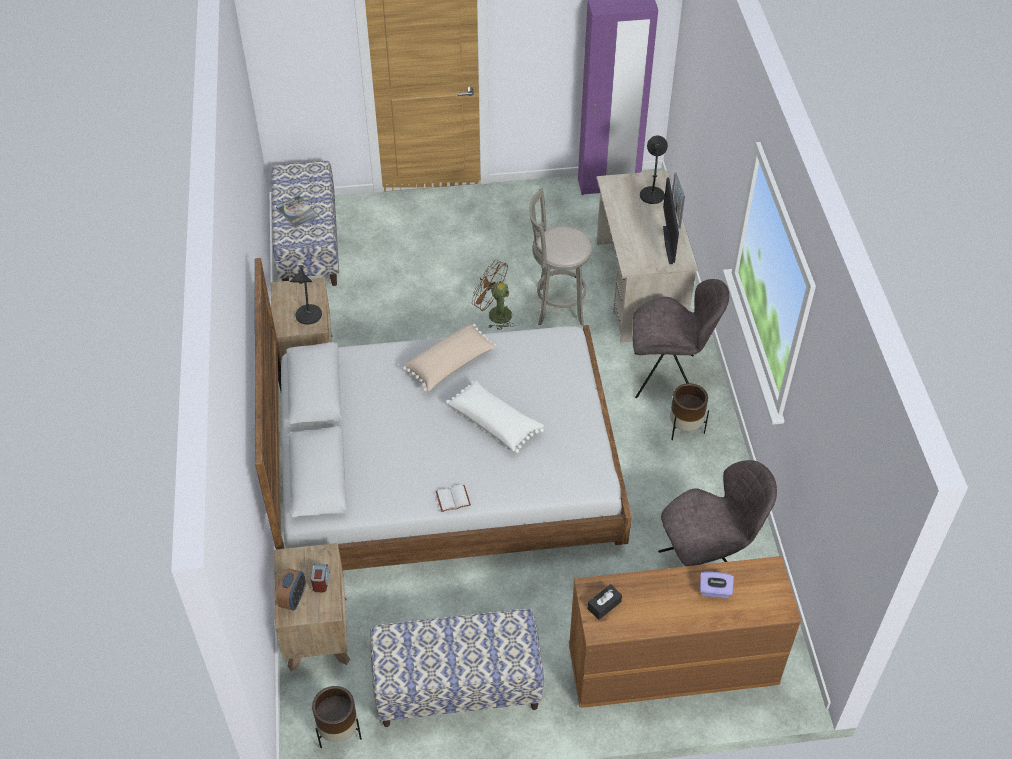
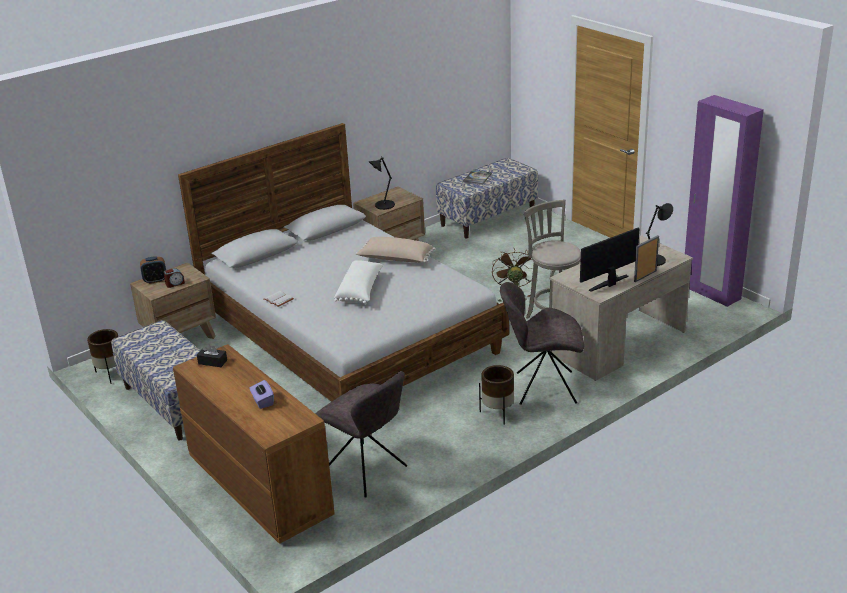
camera: 60 degrees right, 20 degrees down
(668, 377) = (543, 388): grey chair -> grey chair turned 120 degrees clockwise

